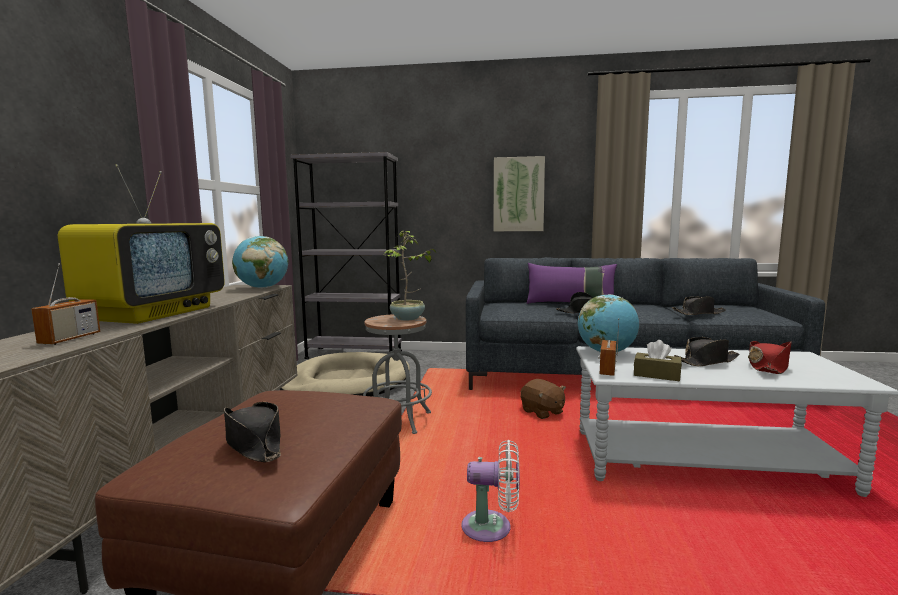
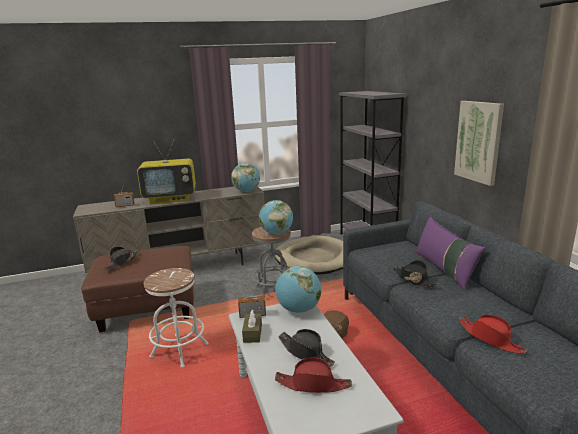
camera: 65 degrees right, 10 degrees up
(408, 318) = (276, 233): potted plant -> globe
(492, 528) = (179, 350): white fan -> white stool
(698, 313) = (490, 338): black hat -> red hat

